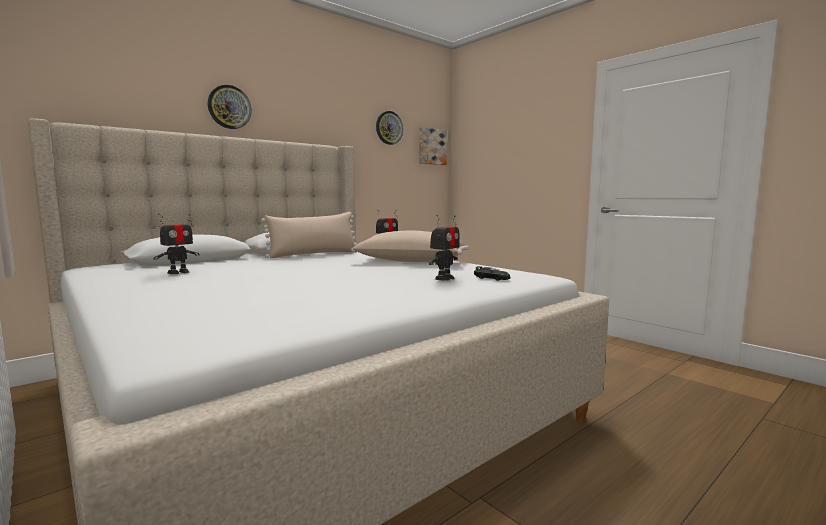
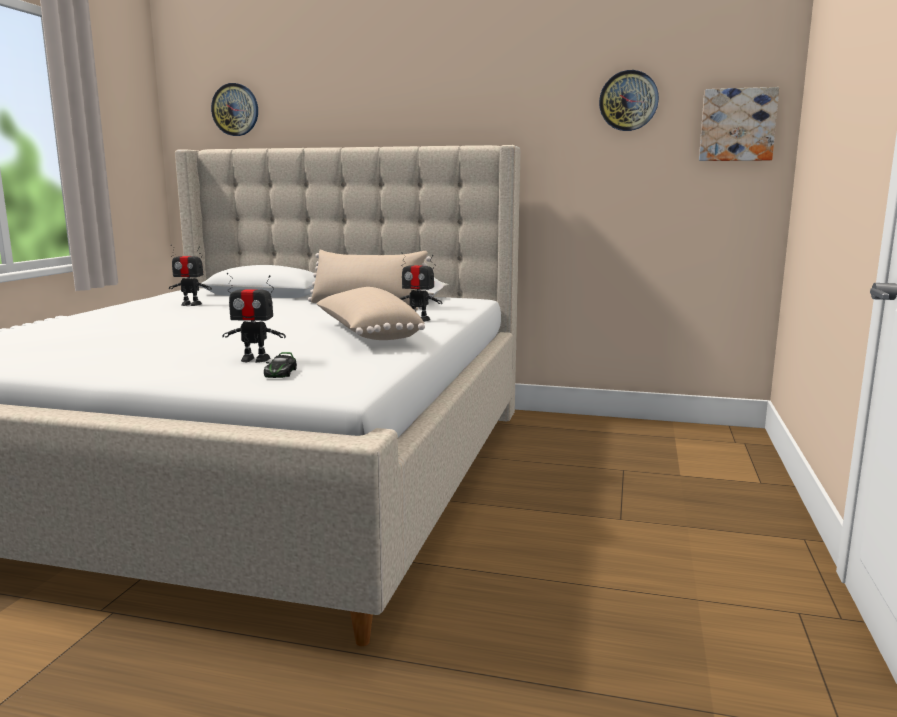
camera: 55 degrees right, 5 degrees up
(229, 107) = (368, 107): wall clock -> wall clock (235, 109)

